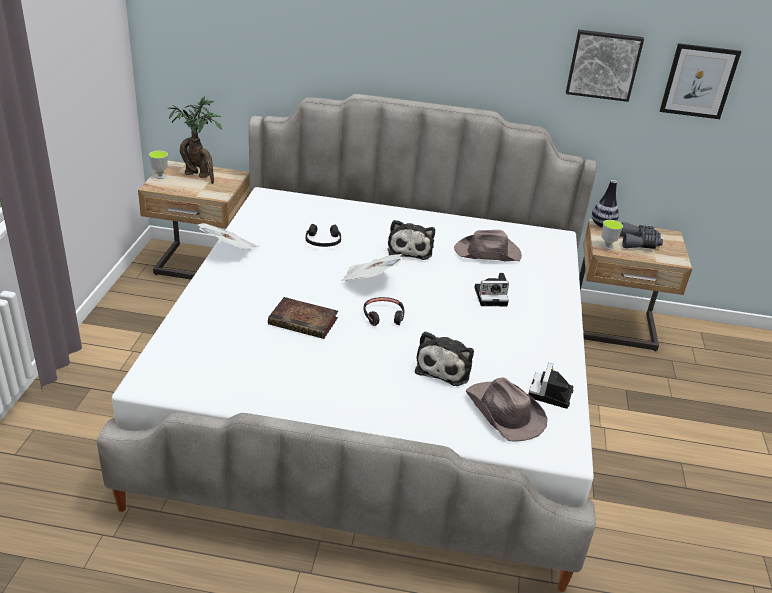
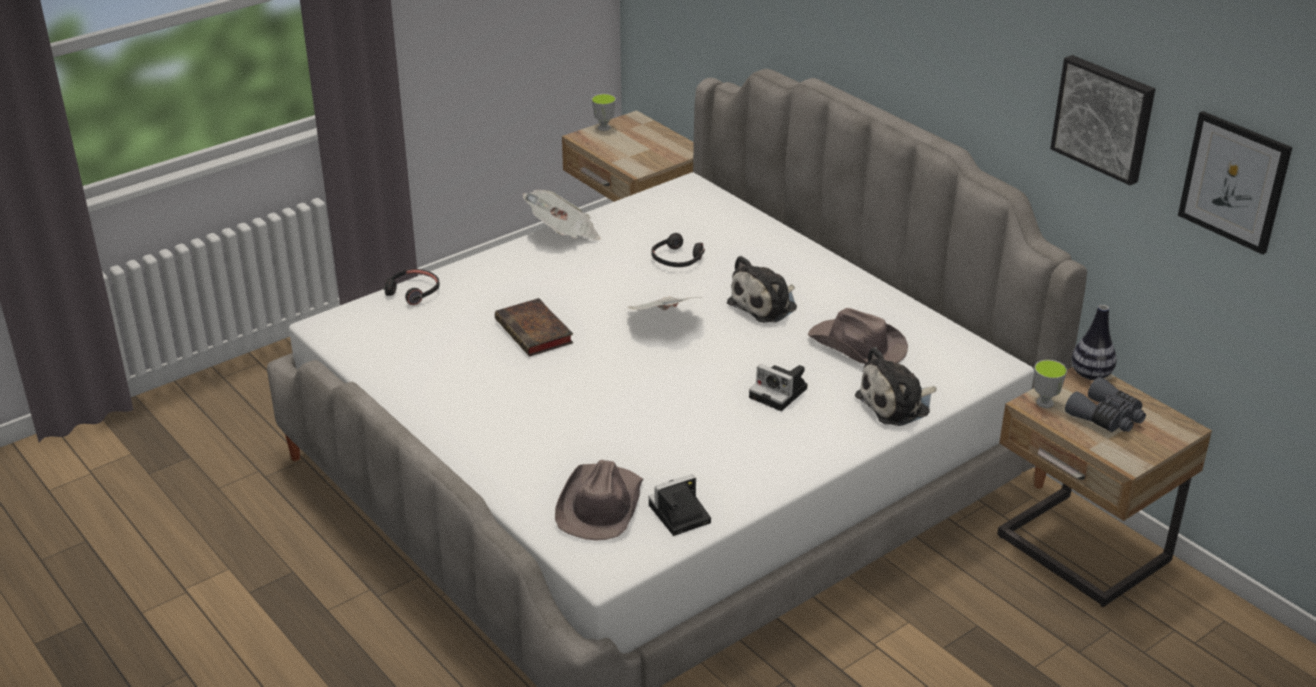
camera: 45 degrees right, 0 degrees up
(199, 176) = (646, 140): potted plant -> none
(383, 316) = (623, 361): black headphones -> black headphones (413, 291)
(445, 367) = (608, 437): plush toy -> plush toy (897, 404)

